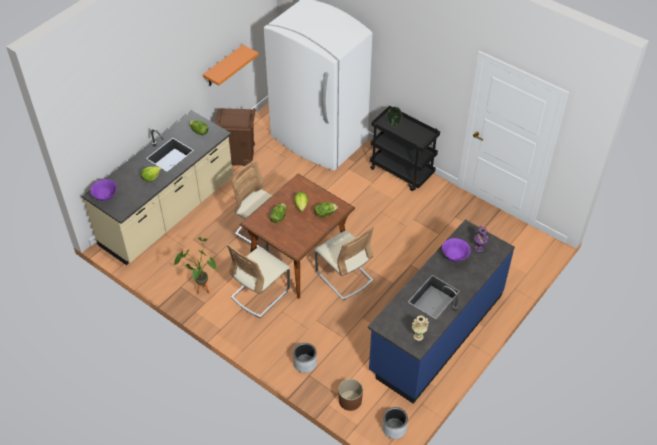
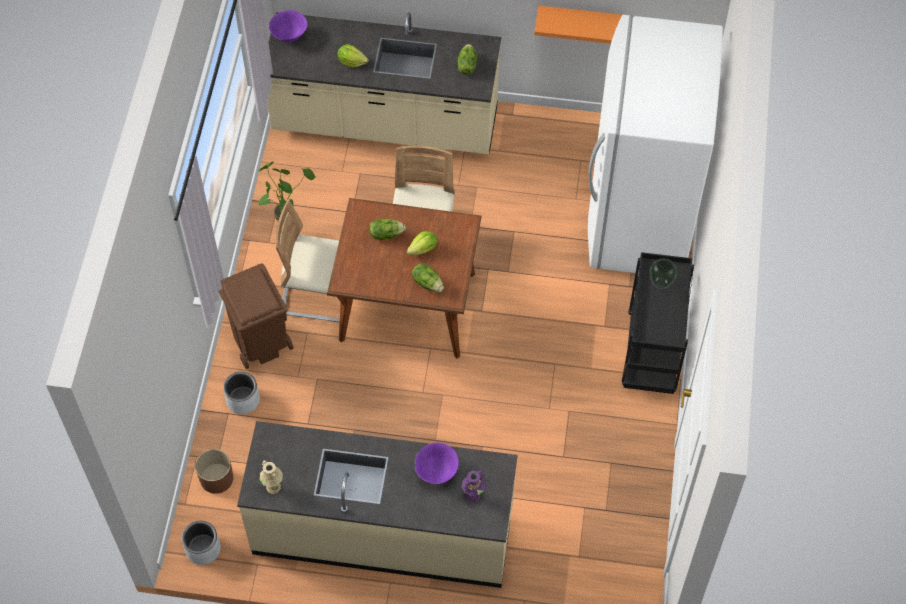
camera: 60 degrees right, 10 degrees up
(239, 156) = (538, 143): brown trash can -> brown trash can (260, 342)
(344, 276) = (408, 375): beige chair -> none
(436, 332) = (383, 531): blue counter -> beige counter

